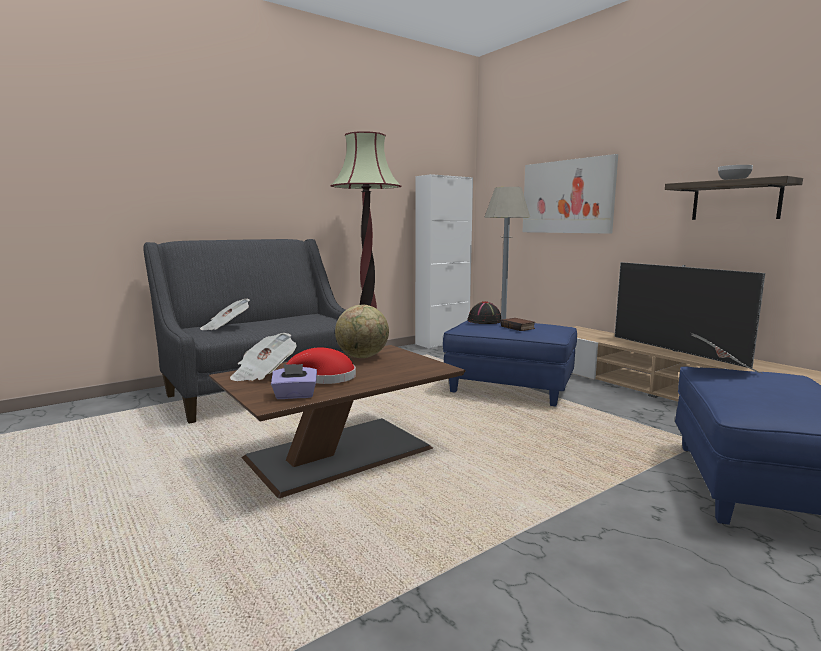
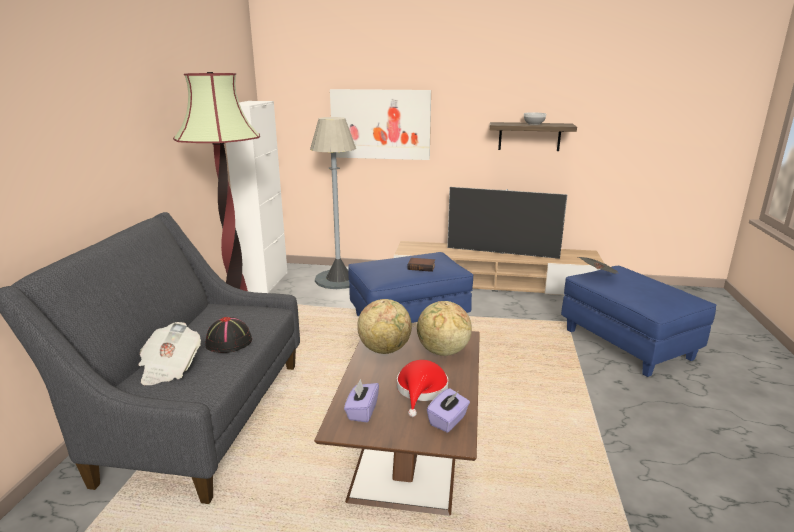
camera: 45 degrees left, 10 degrees up
(263, 374) = (362, 411): newspaper -> purple tissue box
(399, 369) = (443, 352): none -> globe
(484, 321) = (383, 266): black hat -> black hat (229, 342)

